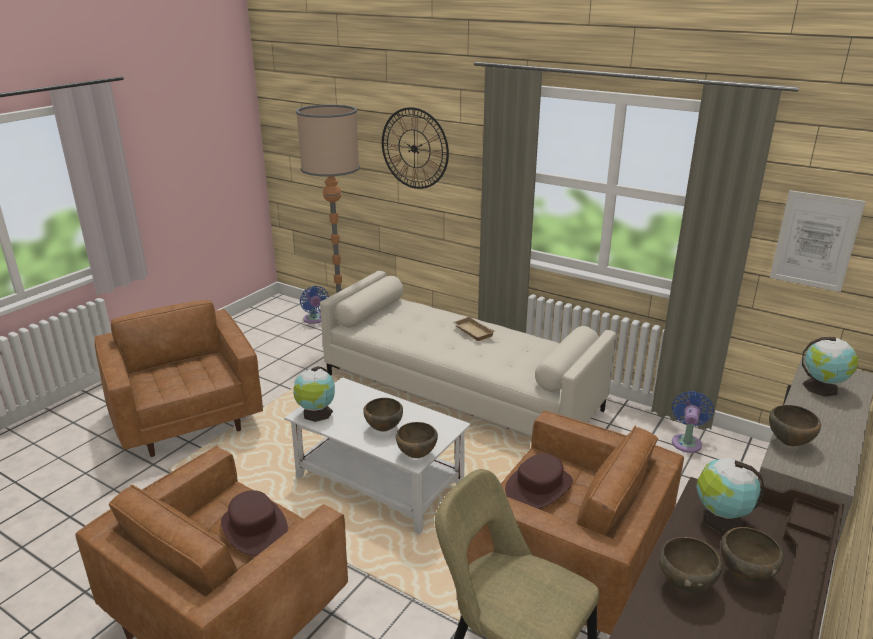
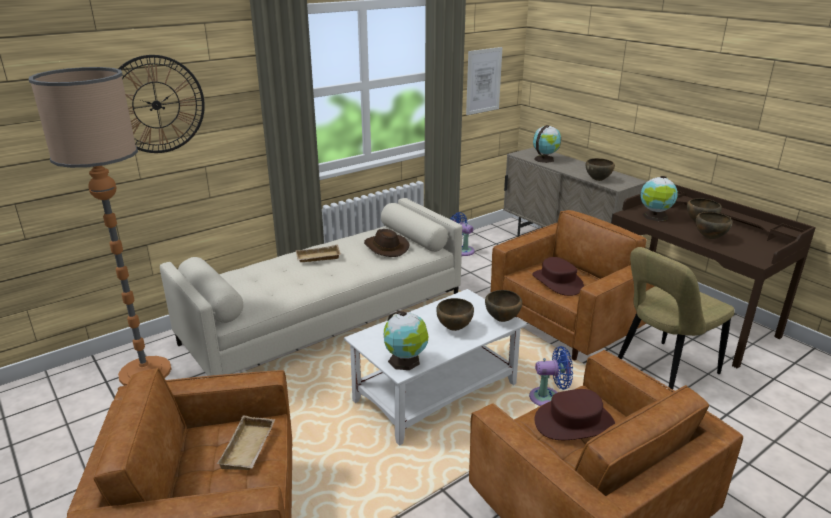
camera: 70 degrees left, 0 degrees up
(196, 378) = (249, 448): none -> beige tray
(314, 320) = (64, 385): blue fan -> blue fan (548, 398)
(523, 359) = (385, 247): none -> brown hat

